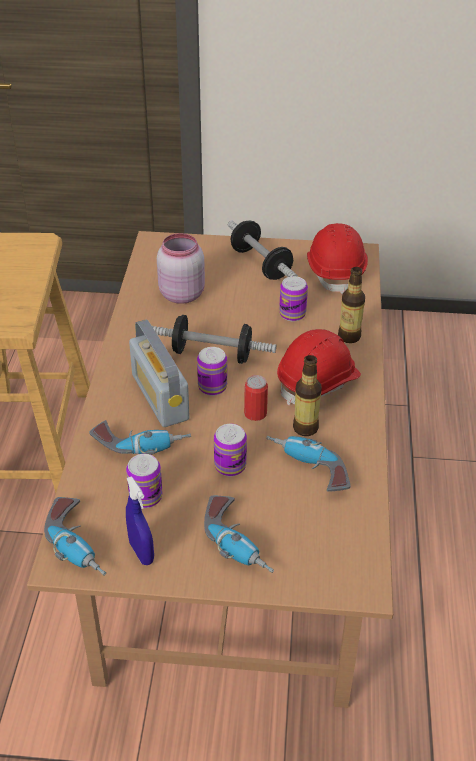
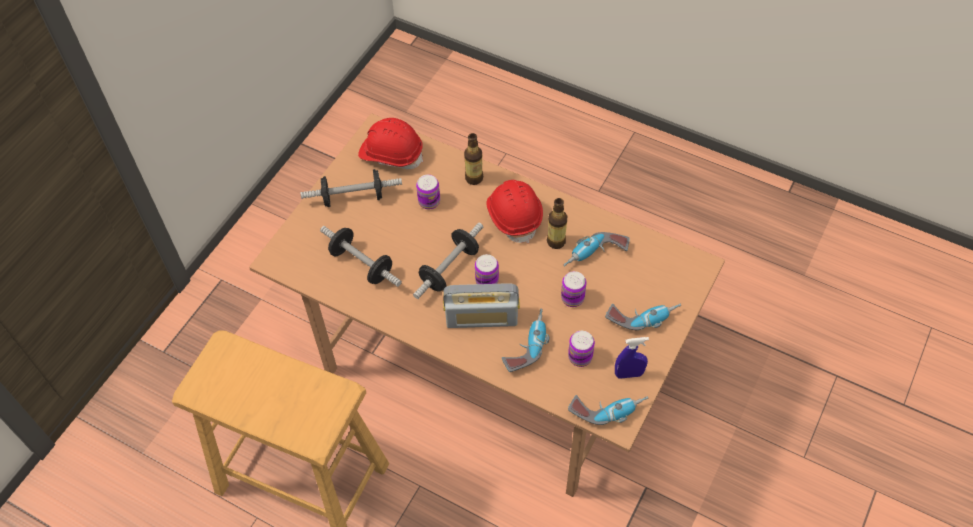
camera: 65 degrees left, 15 degrees up
(181, 294) = (362, 264): pink jar -> dumbbell
(255, 413) = (528, 265): can -> none

